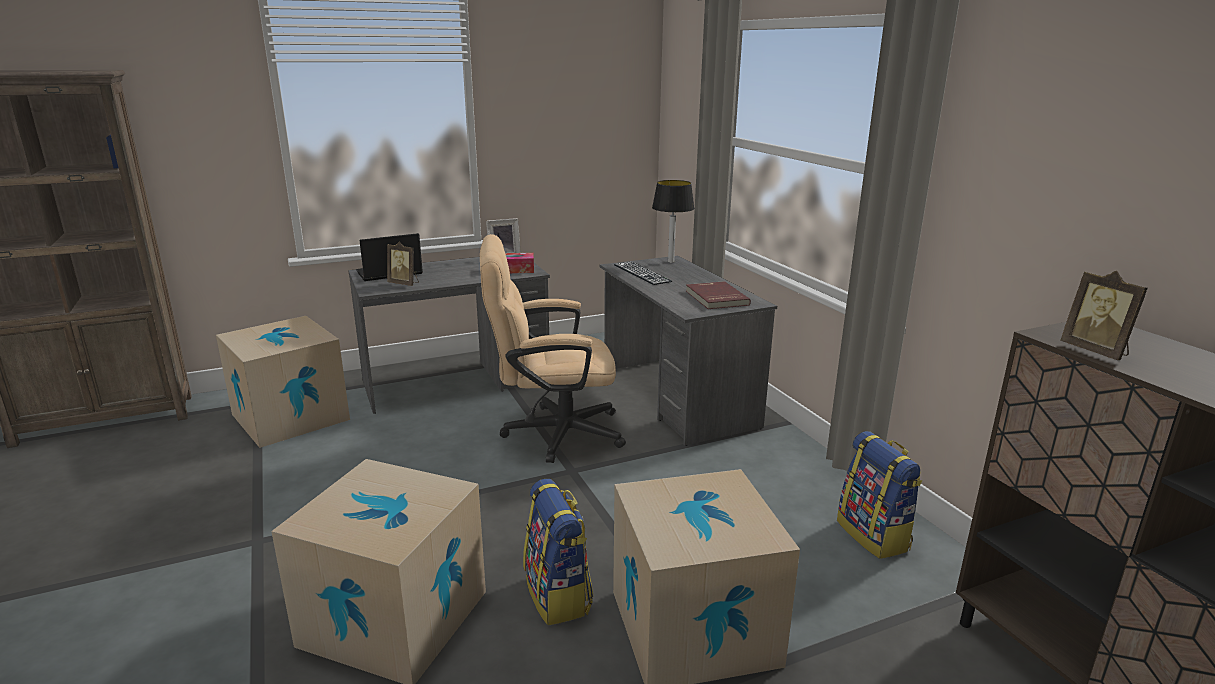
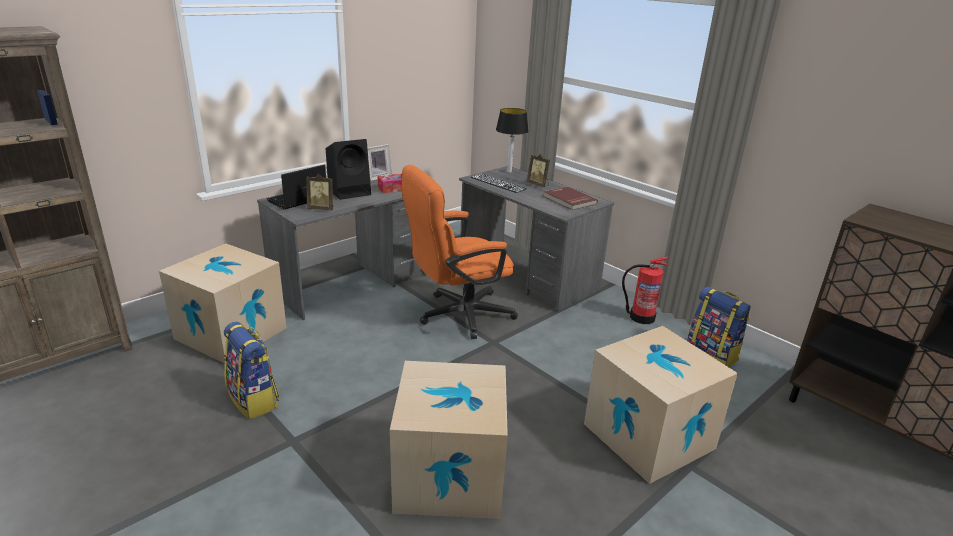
camera: 20 degrees left, 5 degrees up
(455, 269) = (350, 191): none -> black speaker
(551, 433) = (457, 315): beige office chair -> orange office chair
(559, 596) = (550, 434): backpack -> backpack (254, 400)
(799, 470) = (641, 317): none -> fire extinguisher
(1096, 351) = (895, 229): picture frame -> picture frame (538, 185)

